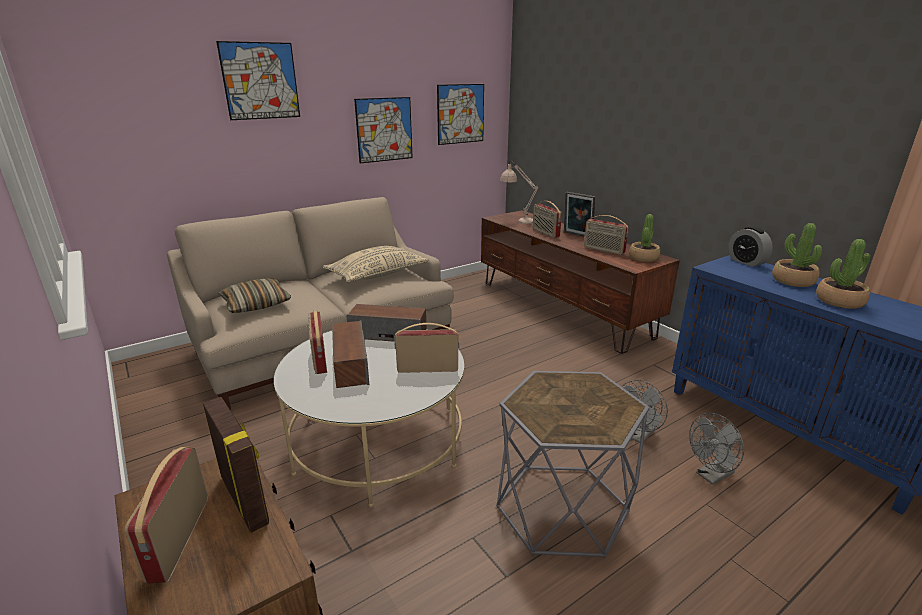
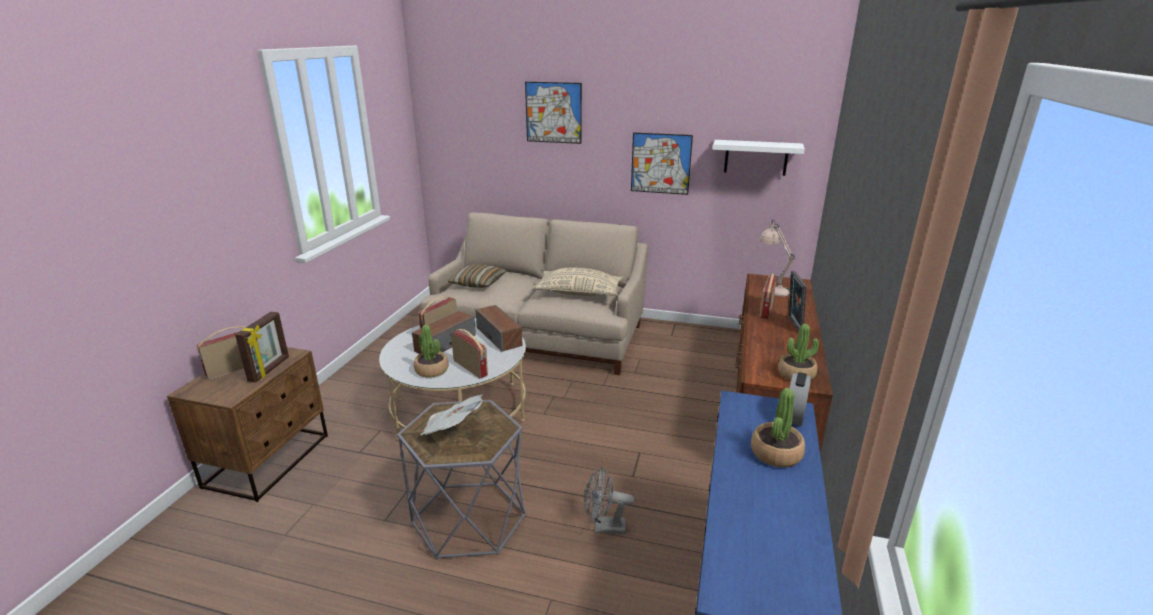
camera: 50 degrees right, 0 degrees up
(460, 114) = (756, 157): picture -> white shelf
(568, 407) = (453, 429): none -> newspaper
(603, 250) = (775, 349): radio -> none
(711, 476) = (595, 592): grey fan -> none
(839, 301) = (752, 491): potted plant -> potted plant (432, 370)

